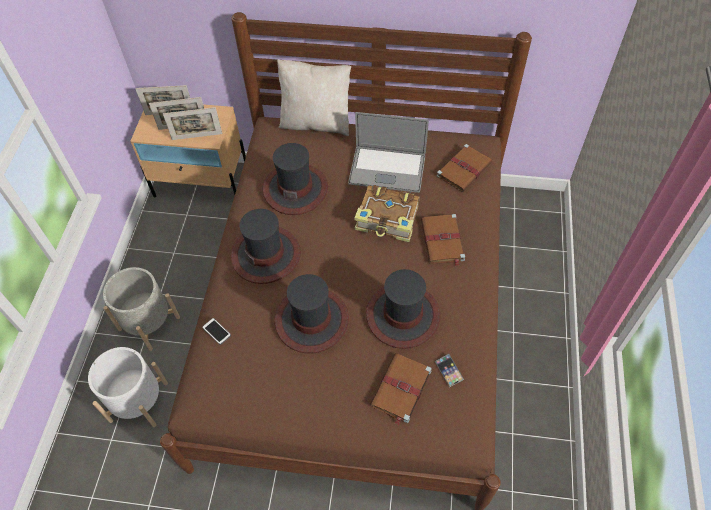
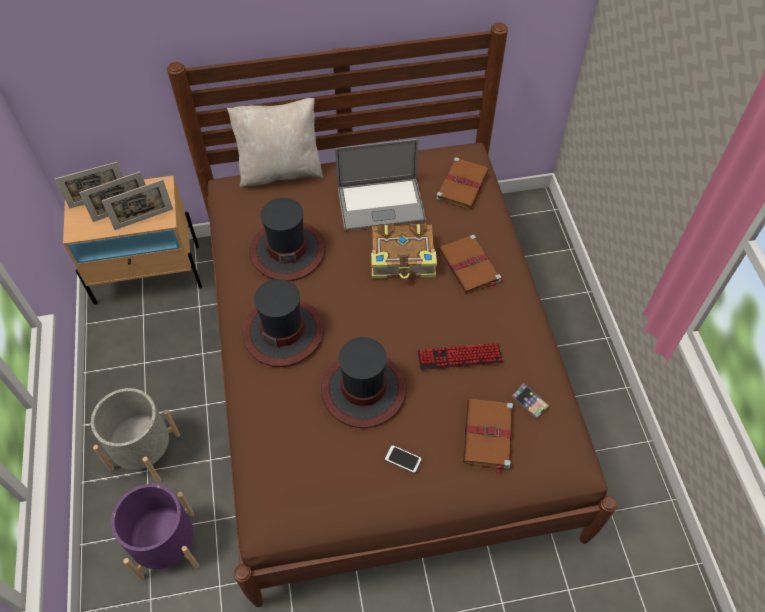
camera: 20 degrees left, 0 degrees up
(138, 401) = (167, 545): white planter -> purple planter
(216, 331) = (260, 432): phone -> phone (403, 459)
(402, 316) = (459, 357): hat -> keyboard

